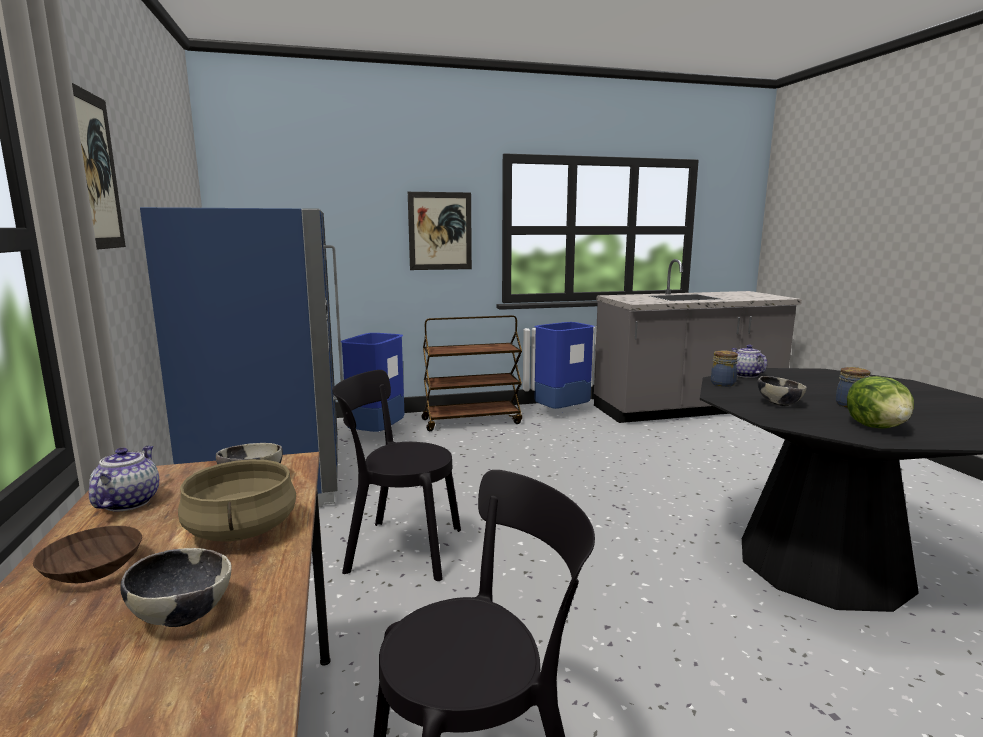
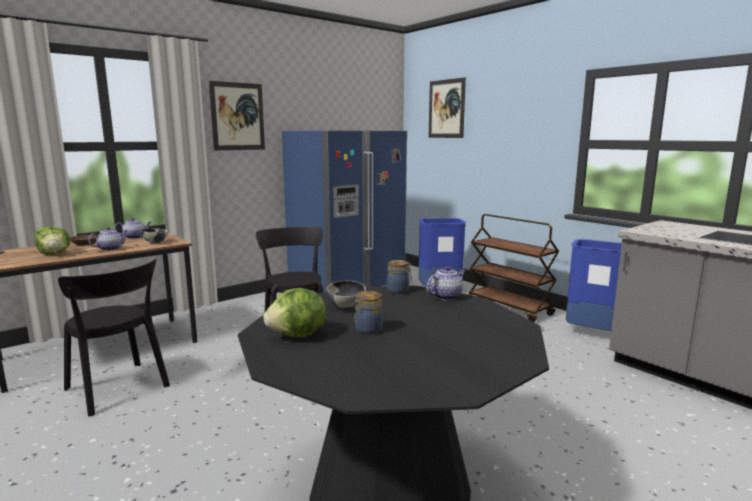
camera: 65 degrees right, 0 degrees up
(182, 615) = (54, 254): bowl -> lettuce
(240, 529) = (110, 248): beige cooking pot -> teapot
(440, 231) = (527, 144): picture -> picture (446, 109)

